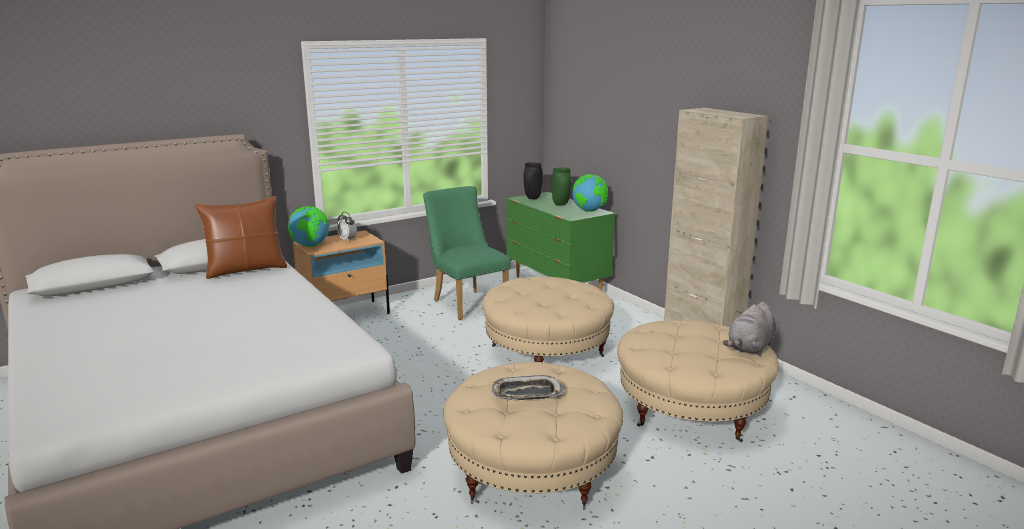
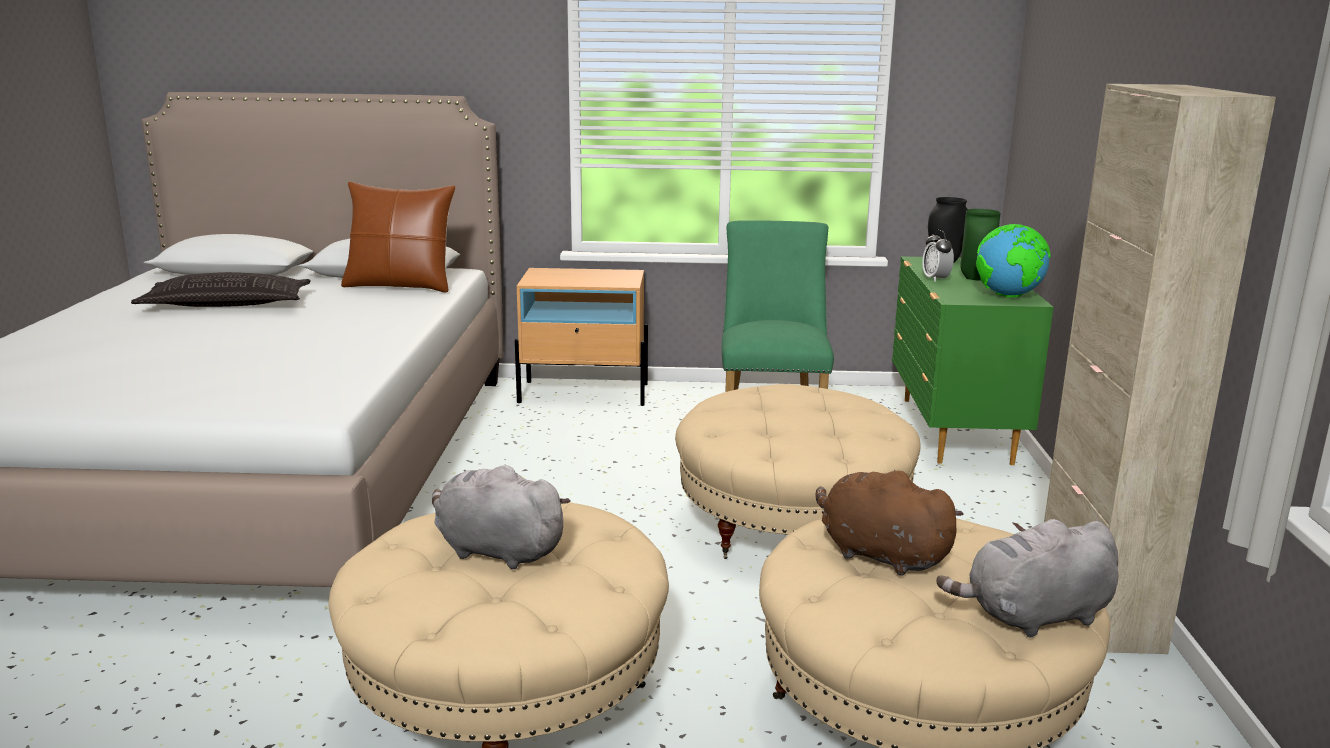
camera: 35 degrees right, 0 degrees up
(149, 308) = (227, 304): none -> pillow
(311, 246) = (538, 276): globe -> none
(347, 240) = (597, 277): alarm clock -> alarm clock (936, 279)
(526, 394) = (495, 551): tray -> grey plush toy
(671, 343) = (879, 554): none -> brown plush toy

